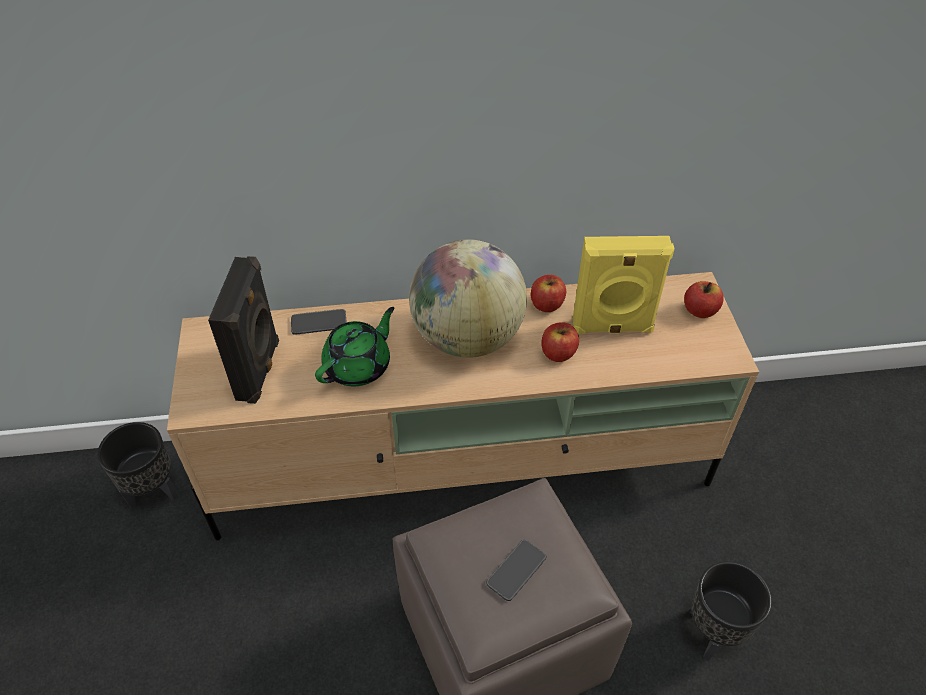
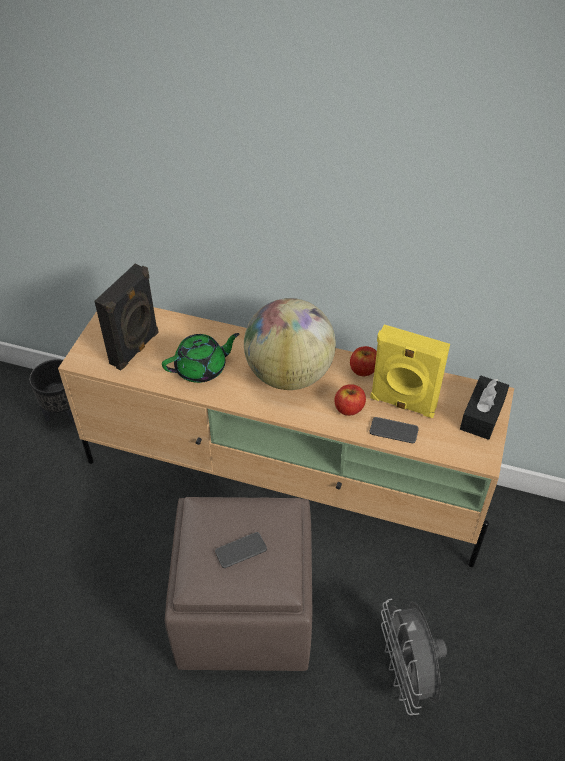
camera: 25 degrees right, 0 degrees up
(319, 322) = (192, 329): phone -> phone (393, 431)
(700, 311) = (482, 415): apple -> black tissue box
(714, 633) = (407, 675): black planter -> grey fan

